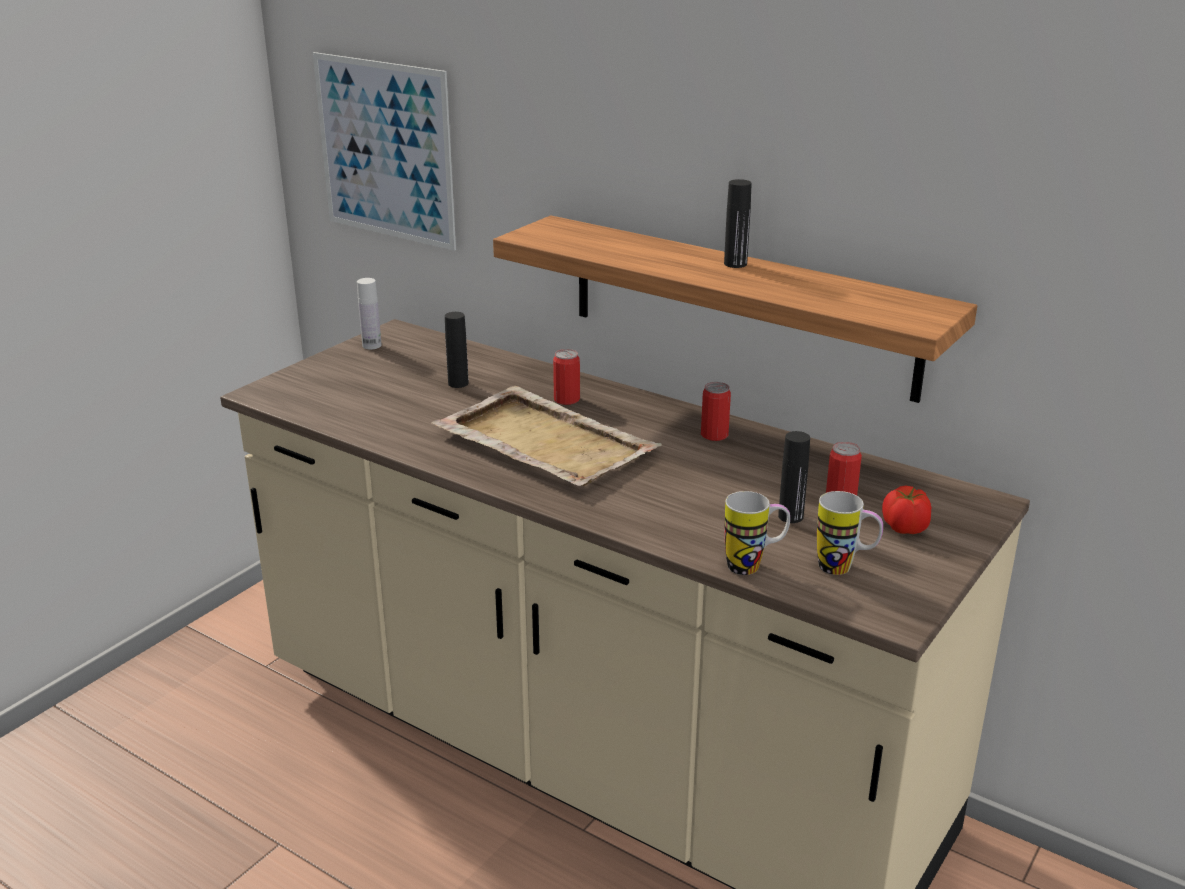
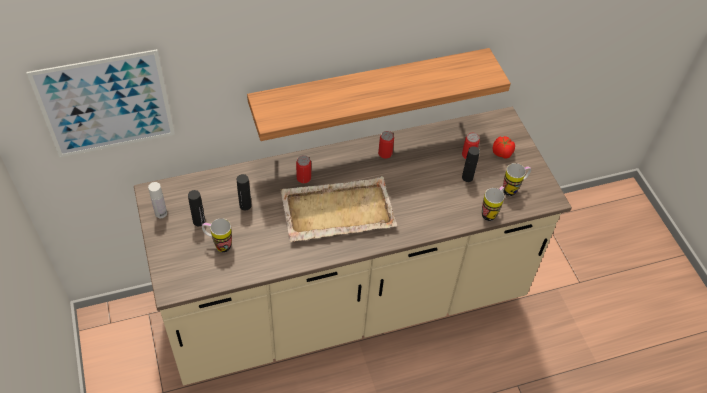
camera: 55 degrees left, 25 degrees up
(367, 392) = (218, 245): none -> mug
(735, 264) = (381, 79): black bottle -> black bottle (199, 221)

